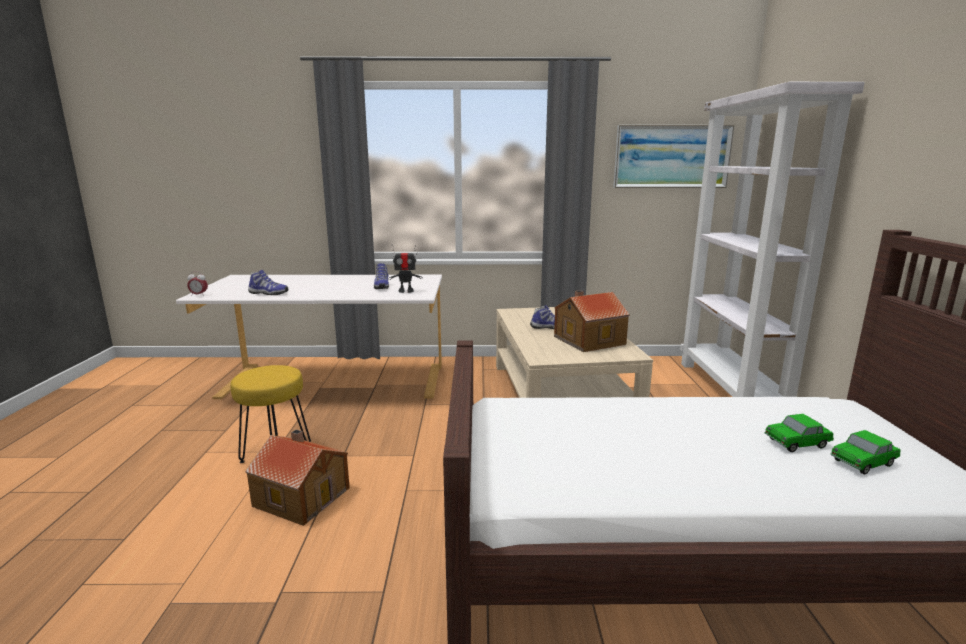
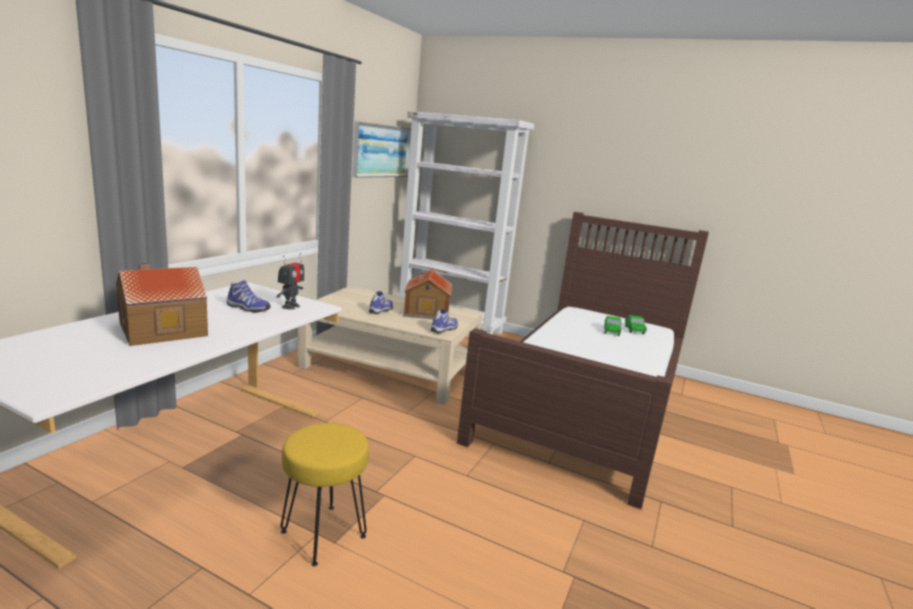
camera: 65 degrees left, 0 degrees up
(199, 295) = (47, 396): alarm clock -> none
(268, 293) = (153, 356): shoe -> shoe (445, 329)
(302, 495) = (428, 532): toy house -> toy house (161, 329)

